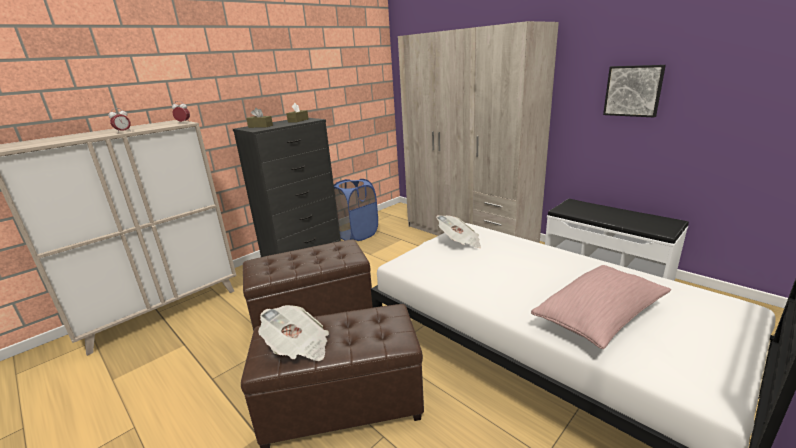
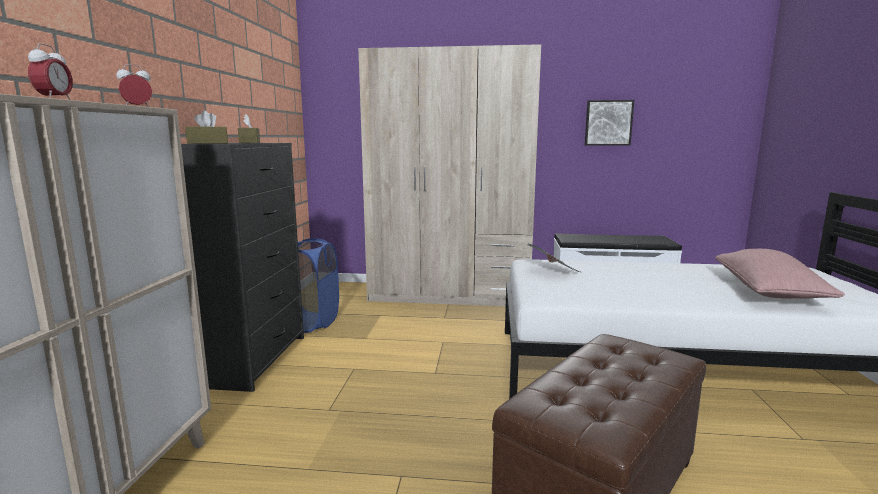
camera: 40 degrees left, 10 degrees down
(298, 347) = (610, 401): newspaper -> none
(313, 314) = (398, 421): brown ottoman -> none

